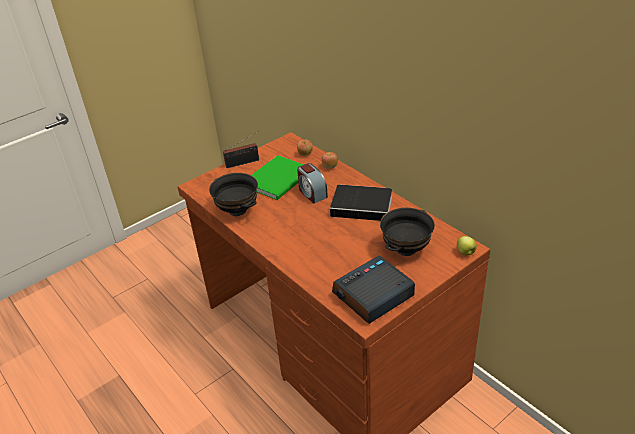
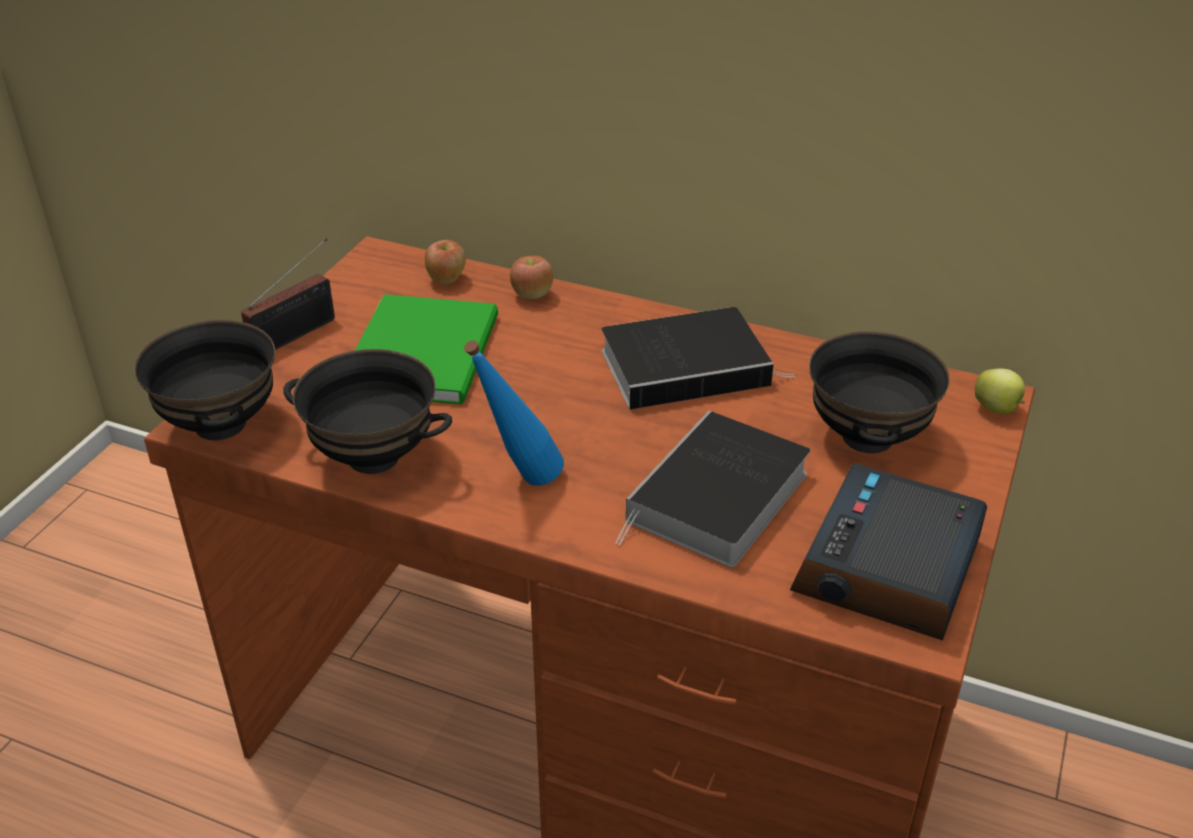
camera: 30 degrees left, 0 degrees up
(201, 188) = (222, 425): none -> black bowl
(275, 231) = (519, 482): none -> blue bottle
(312, 193) = (539, 366): alarm clock -> none
(334, 255) = (717, 500): none -> book

